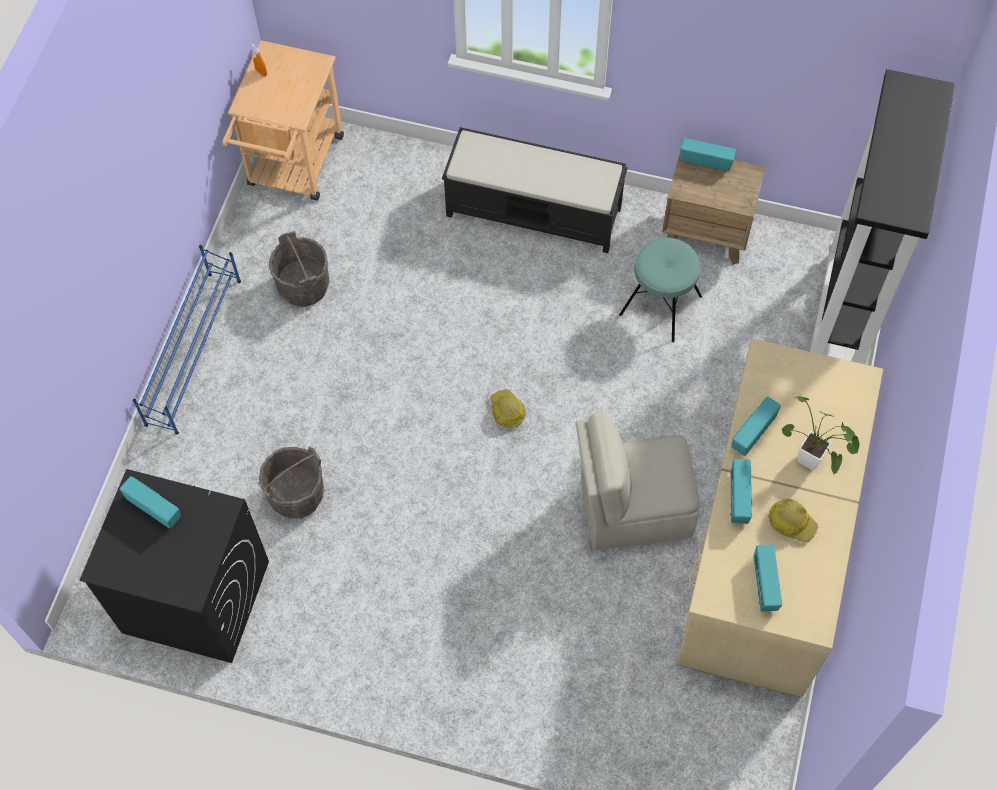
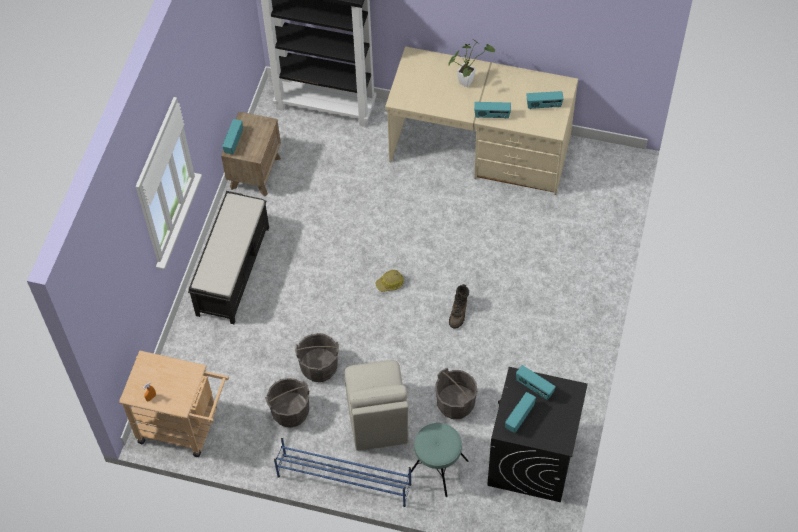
camera: 90 degrees left, 5 degrees down
(370, 319) = (319, 367): none -> grey bucket
(451, 505) = (458, 313): none -> brown boot
(632, 509) = (457, 215): beige chair -> beige chair (377, 419)
(660, 305) = (311, 198): turquoise stool -> turquoise stool (437, 468)
(752, 433) = (449, 107): radio -> radio (534, 388)
(791, 522) = (505, 92): hard hat -> none

